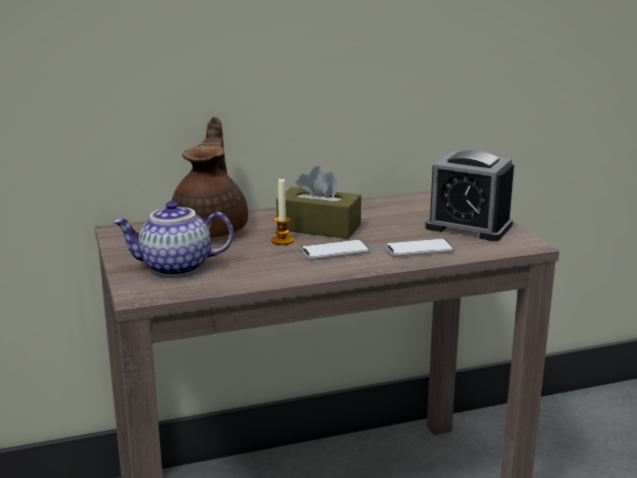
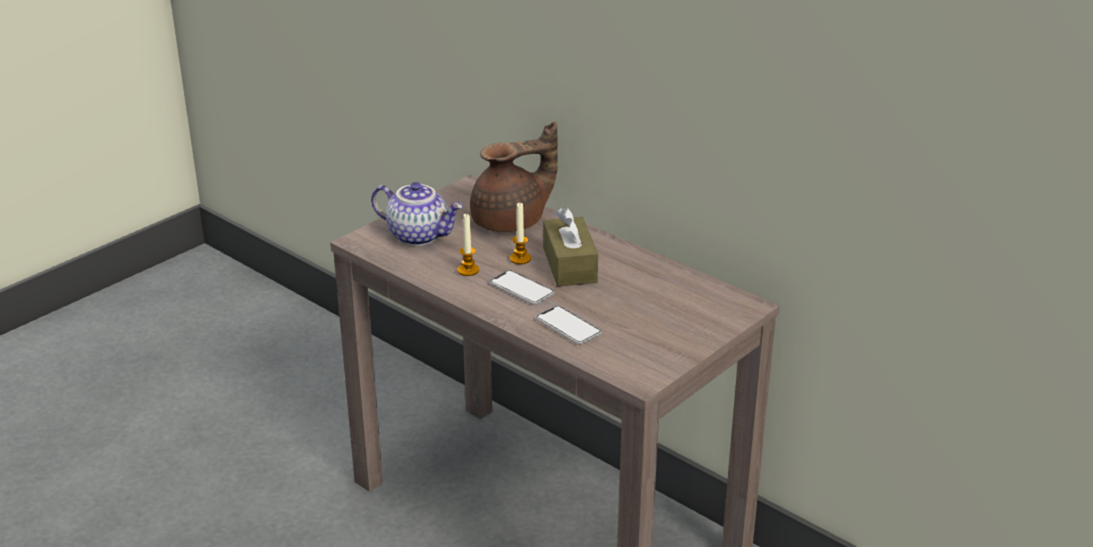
camera: 60 degrees right, 10 degrees up
(175, 268) = (419, 235): teapot -> teapot turned 150 degrees clockwise
(273, 263) = (468, 270): none -> candle
(468, 226) = (657, 338): alarm clock -> none

